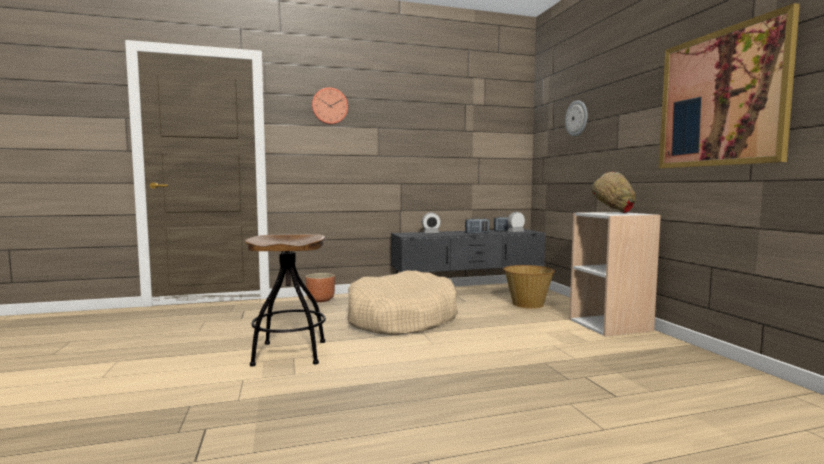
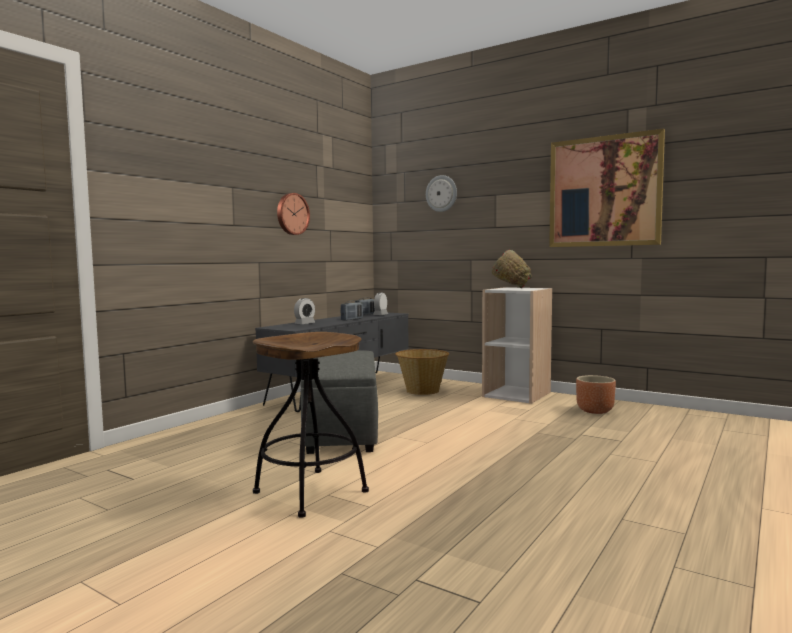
camera: 40 degrees left, 0 degrees up
(320, 300) = (191, 433): brown planter -> brown planter (595, 411)
(329, 106) = (176, 152): wall clock -> wall clock (292, 214)
(401, 319) = (343, 429): beige dog bed -> grey ottoman

